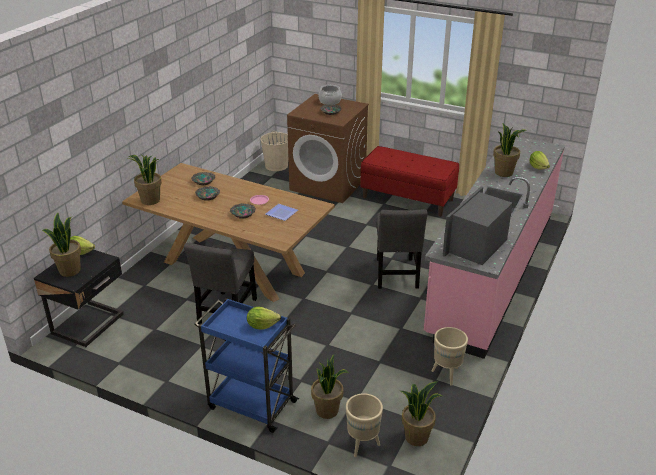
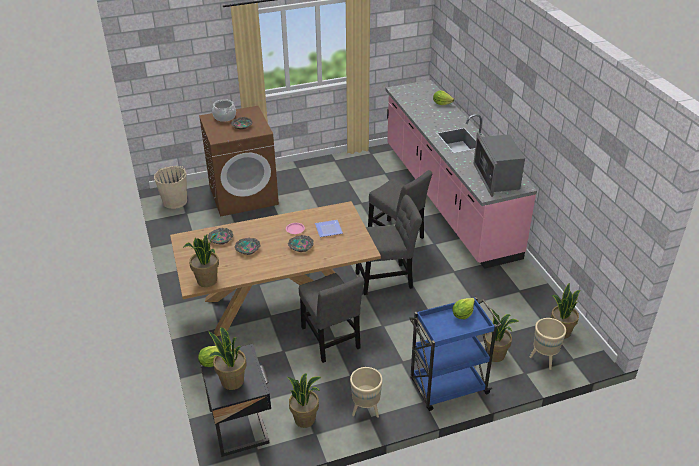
camera: 45 degrees left, 5 degrees up
(336, 299) = (387, 279): none -> grey chair
(408, 198) = (319, 175): red bench -> none
(447, 375) = (520, 283): beige planter -> beige planter (366, 410)
(504, 172) = (429, 117): potted plant -> potted plant (305, 419)

